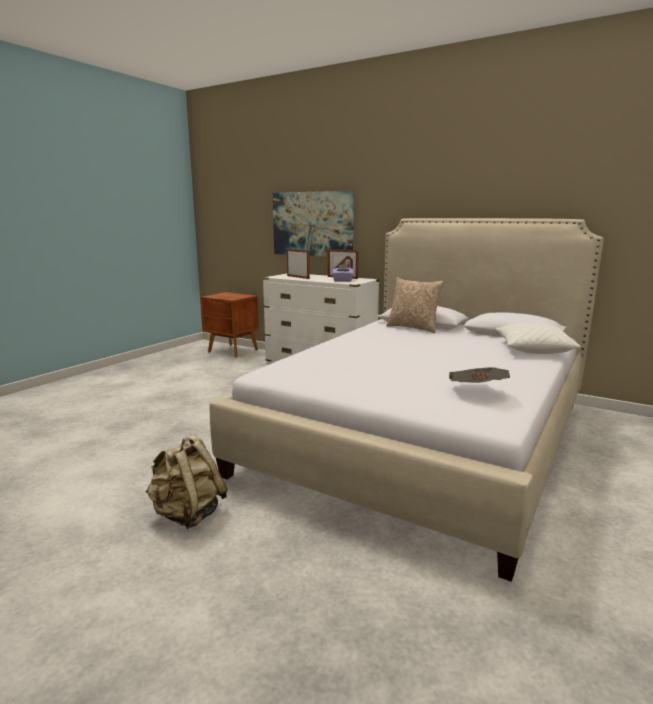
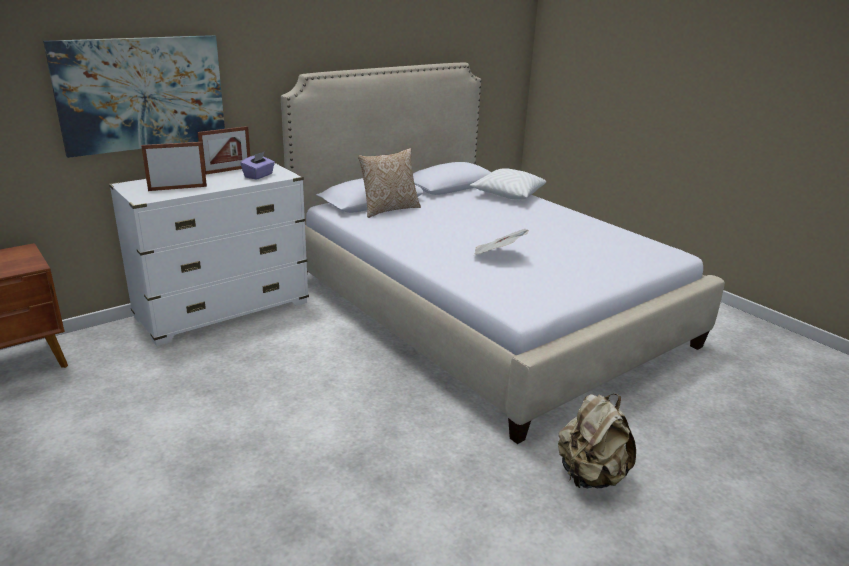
camera: 70 degrees left, 10 degrees up
(476, 392) = (611, 241): newspaper -> newspaper (497, 255)

